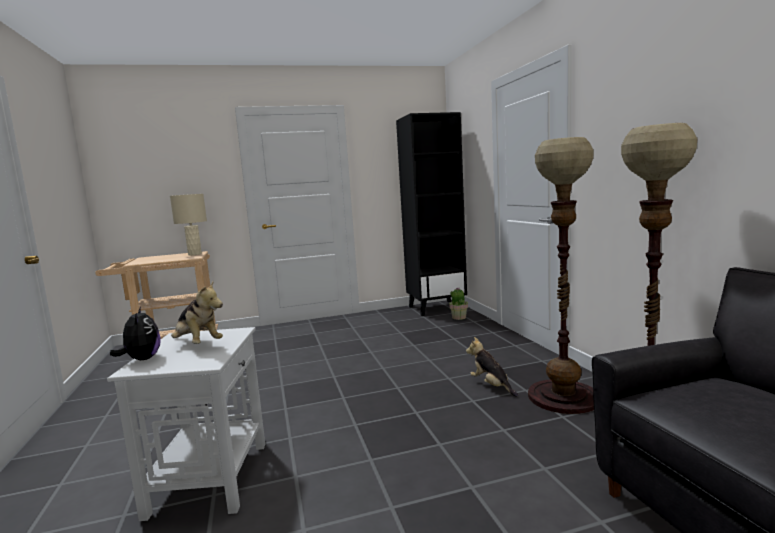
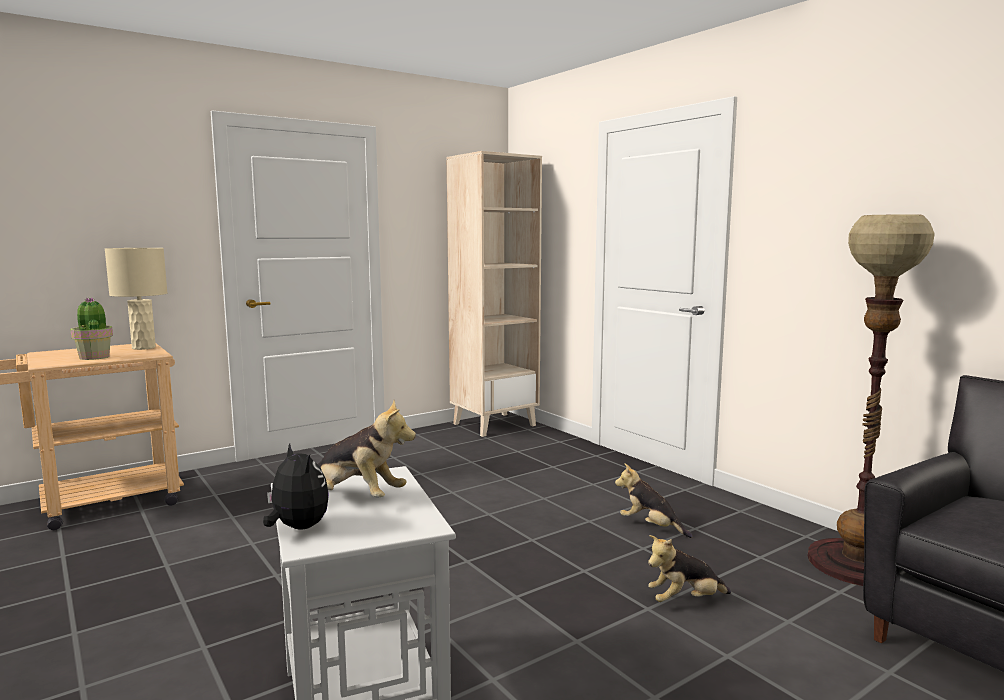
camera: 20 degrees left, 0 degrees up
(436, 308) = (494, 424): black bookcase -> beige bookcase
(459, 317) = (536, 437): potted plant -> potted plant (94, 357)
(472, 442) = (685, 601): none -> plush toy
(563, 397) = (742, 533): floor lamp -> none

